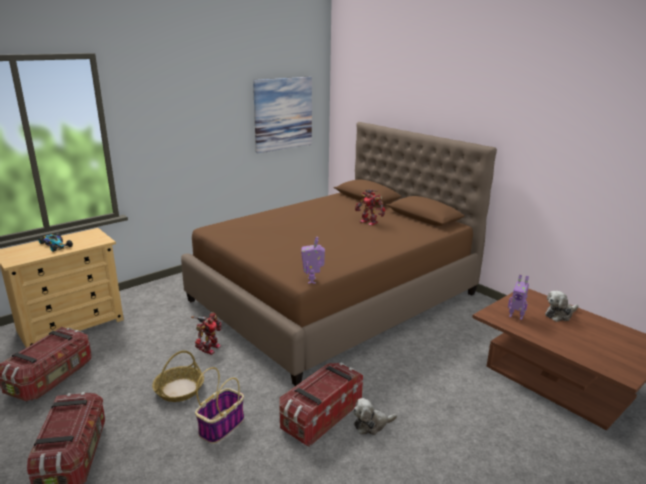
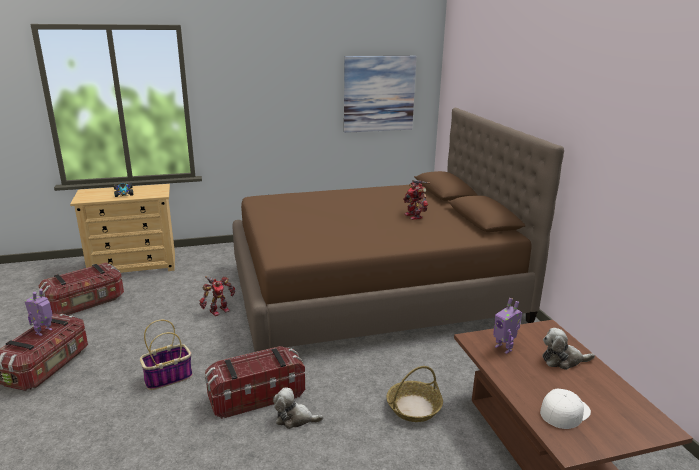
camera: 25 degrees right, 0 degrees up
(179, 389) = (164, 338): basket -> basket (414, 407)
(313, 280) = (287, 260): toy robot -> toy robot (44, 332)
(597, 350) = (564, 411): none -> white cap

